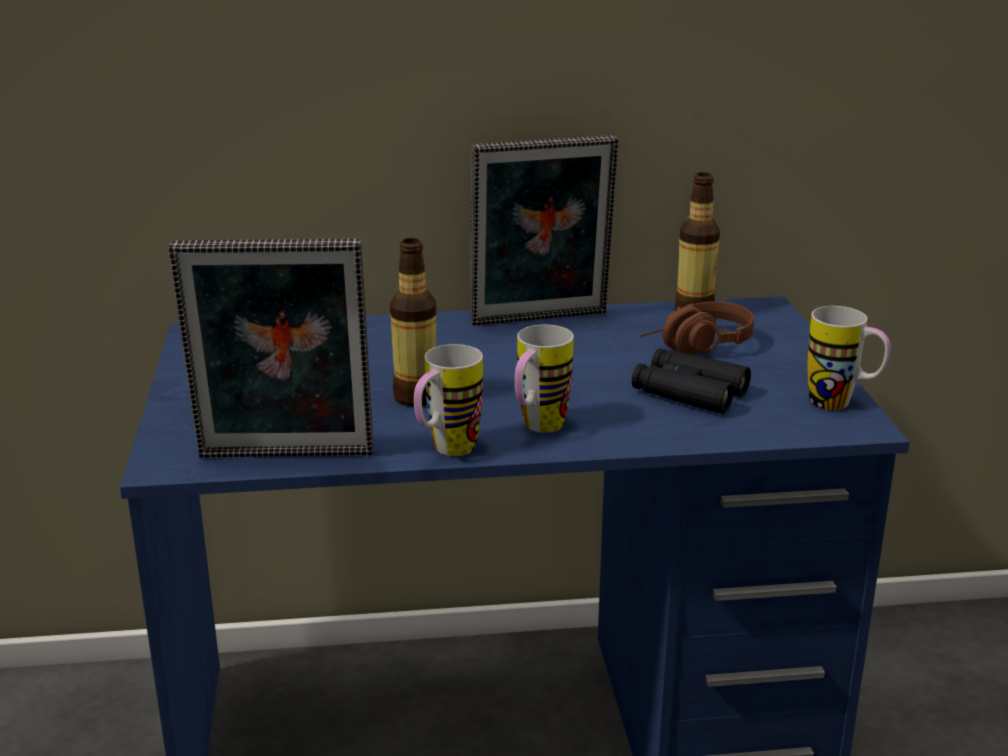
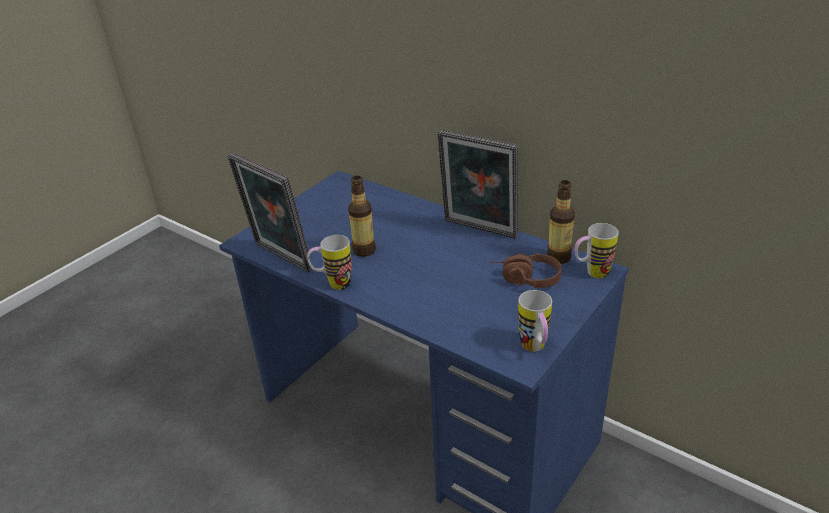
camera: 45 degrees right, 10 degrees up
(537, 429) = (382, 291): mug -> mug (591, 274)
(689, 392) = (475, 304): black binoculars -> none

